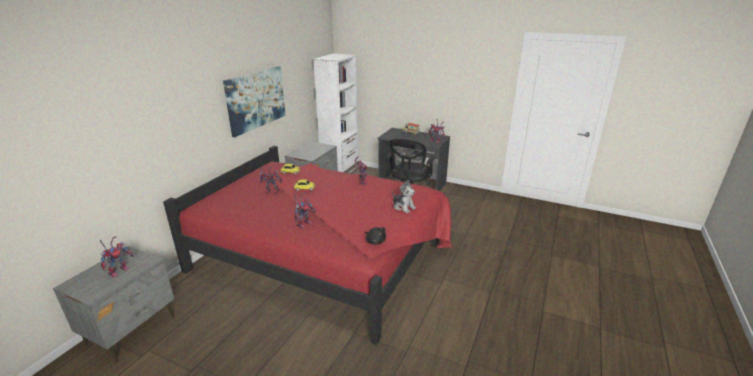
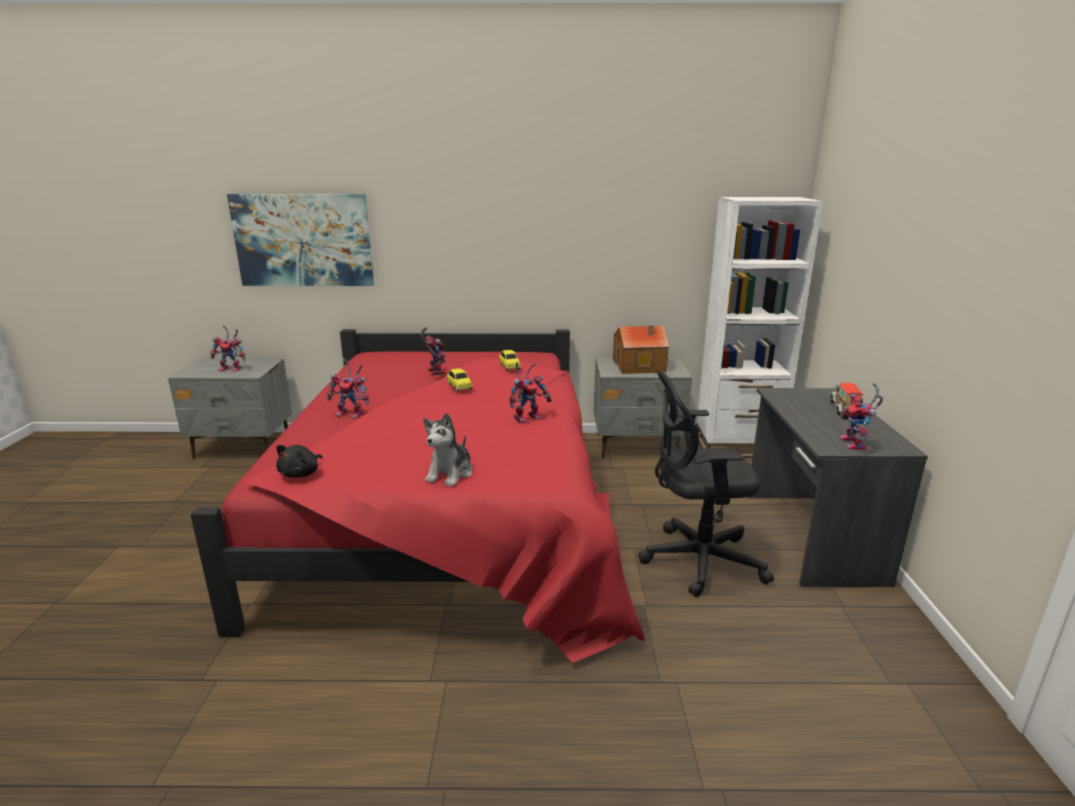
camera: 65 degrees right, 5 degrees down
(256, 99) = (543, 240): picture -> picture (303, 240)
(310, 150) = (640, 366): none -> toy house

